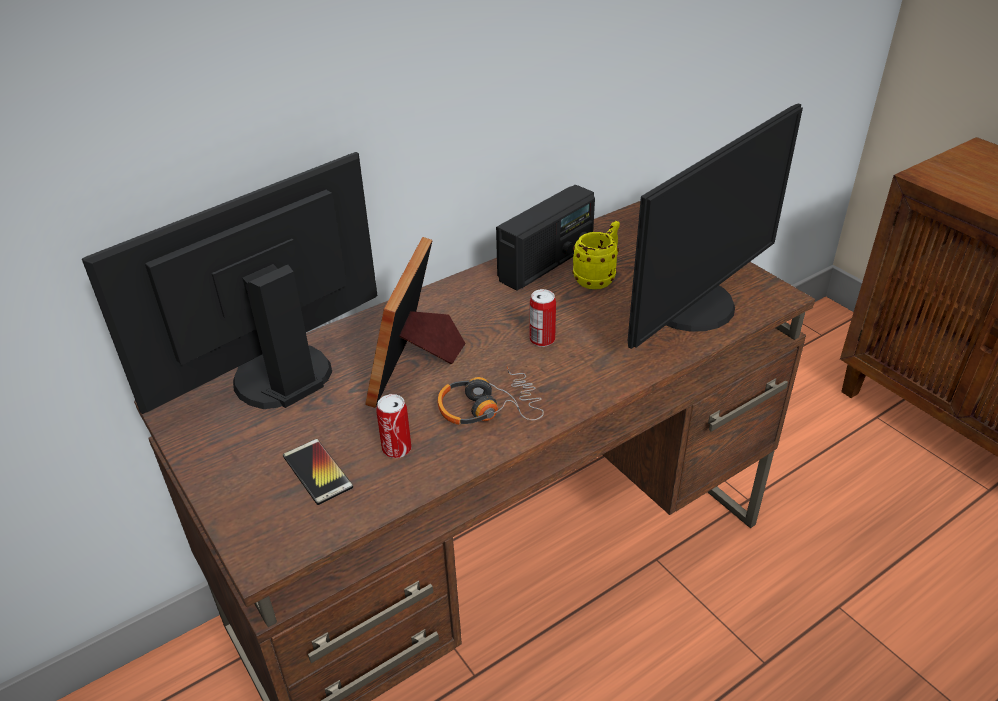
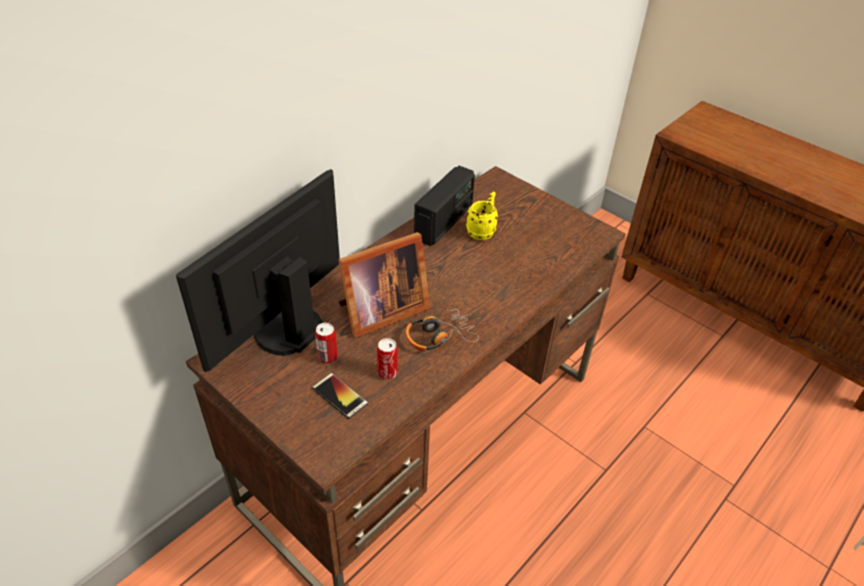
camera: 15 degrees left, 5 degrees up
(416, 367) = (380, 312): picture frame -> picture frame turned 120 degrees counterclockwise
(542, 340) = (459, 282): can -> can (327, 357)
(694, 306) = (551, 247): monitor -> none

